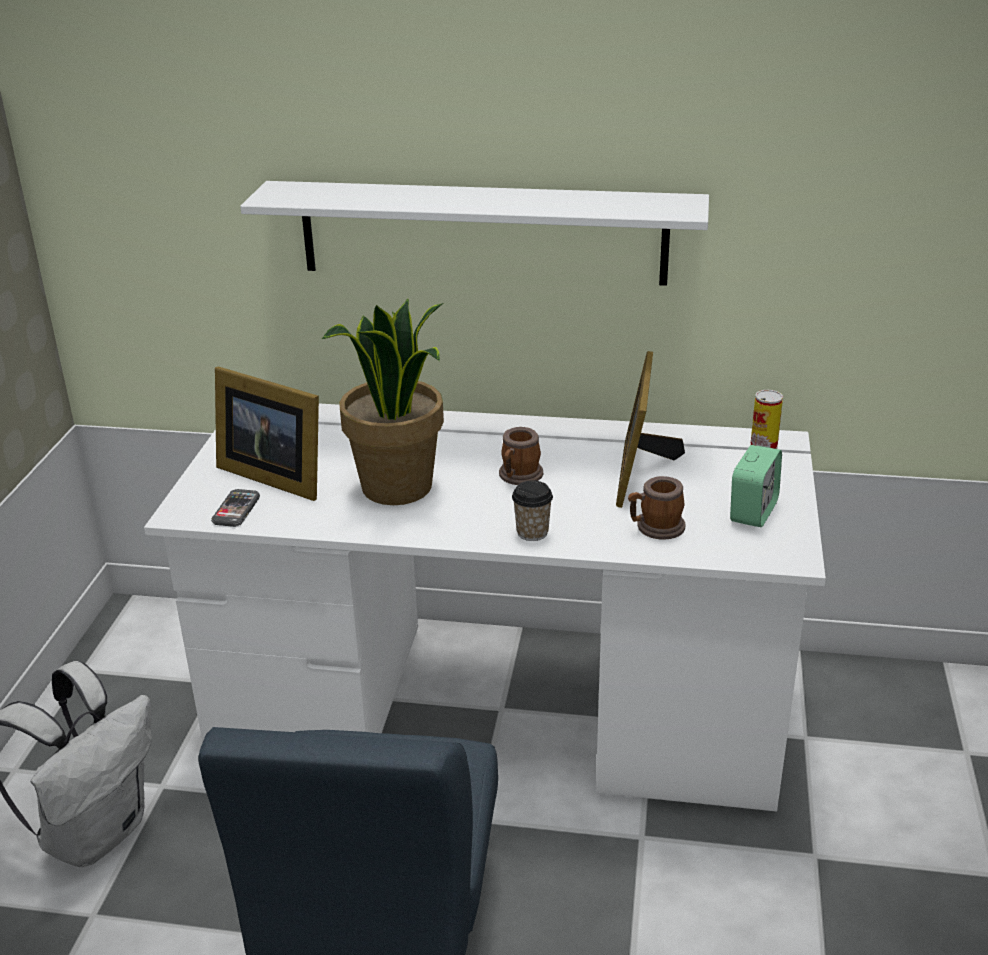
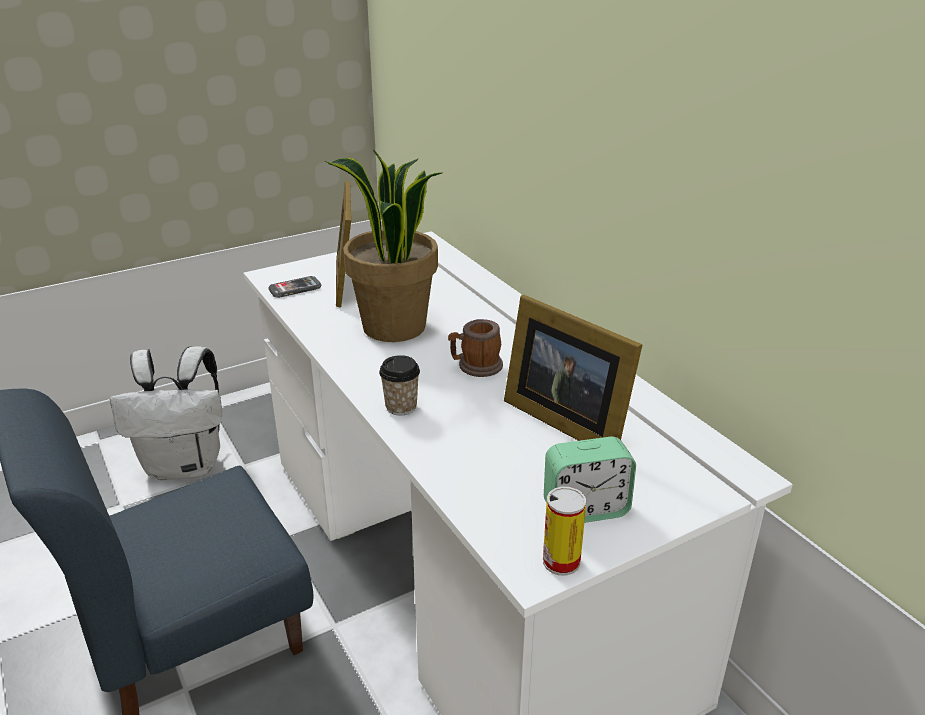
camera: 50 degrees right, 0 degrees up
(482, 232) = (571, 136): white shelf -> none
(641, 472) = (565, 418): picture frame -> picture frame turned 105 degrees counterclockwise
(655, 528) = (484, 464): mug -> none
(763, 447) = (715, 467): can -> can (561, 561)

